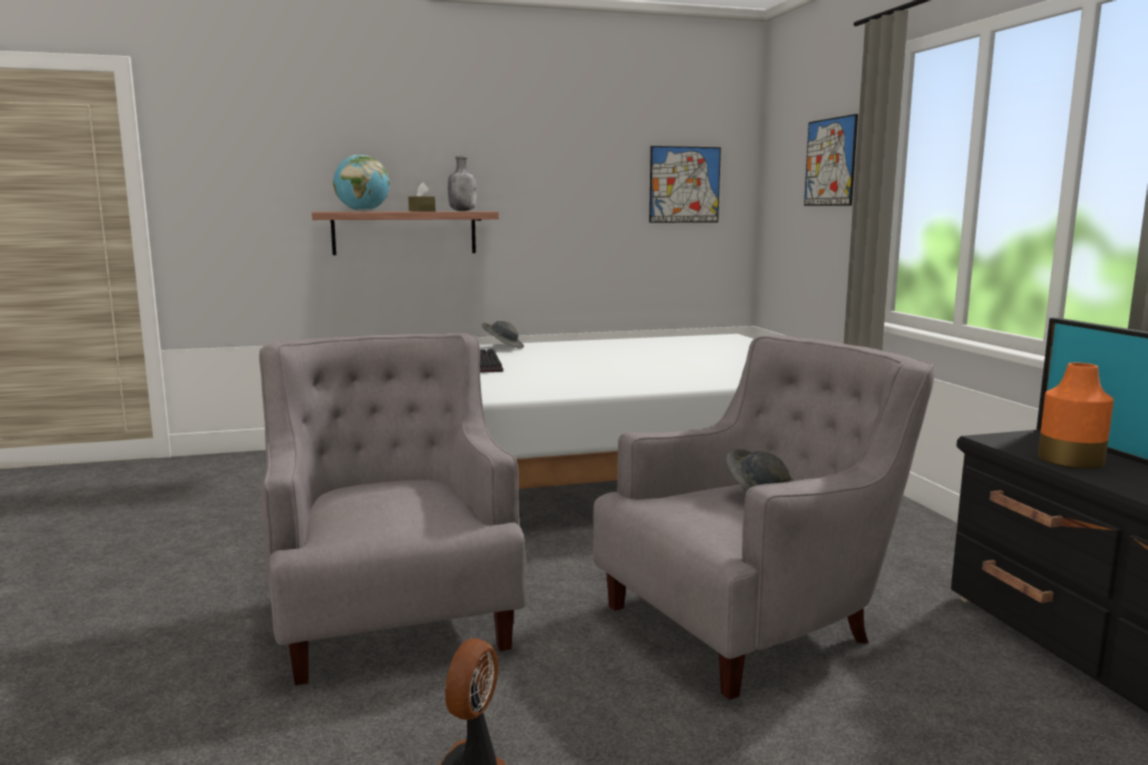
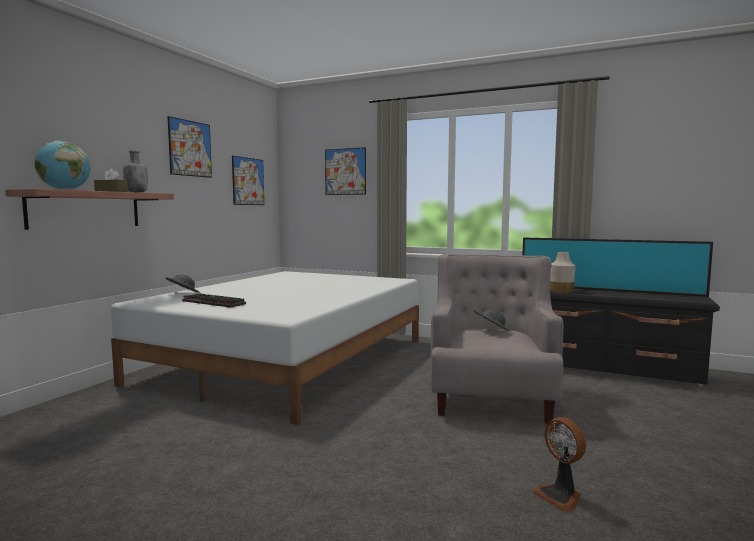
camera: 50 degrees left, 5 degrees down
(393, 611) = (358, 466): grey armchair -> none
(568, 142) = (190, 148): none -> picture
(1070, 459) = (561, 291): orange vase -> beige vase

